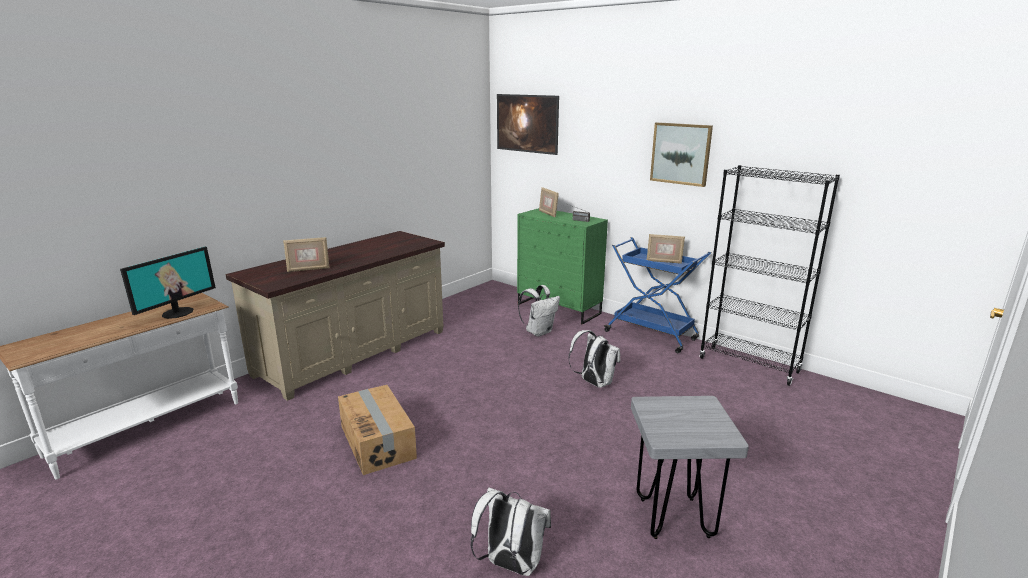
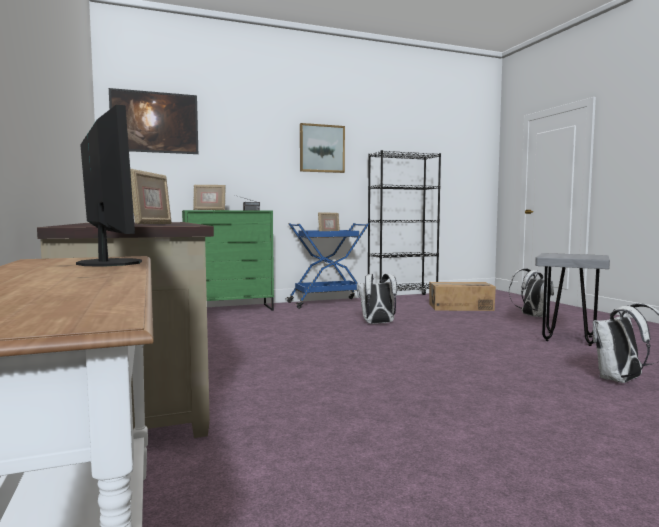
camera: 60 degrees left, 15 degrees down
(378, 441) = (392, 397): cardboard box -> cardboard box (460, 307)
(539, 332) = (260, 320): white backpack -> white backpack (532, 316)

